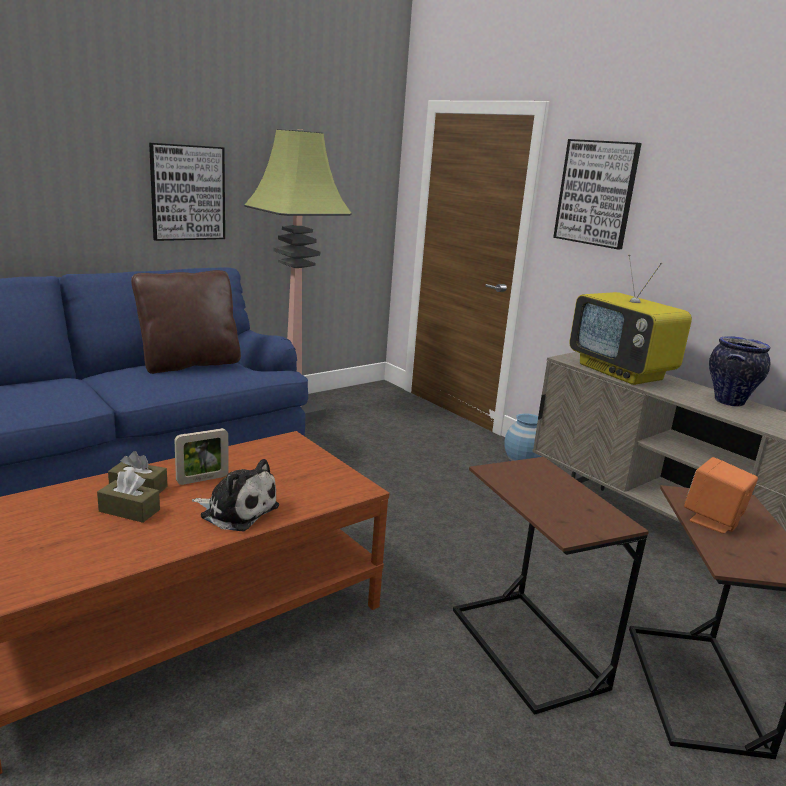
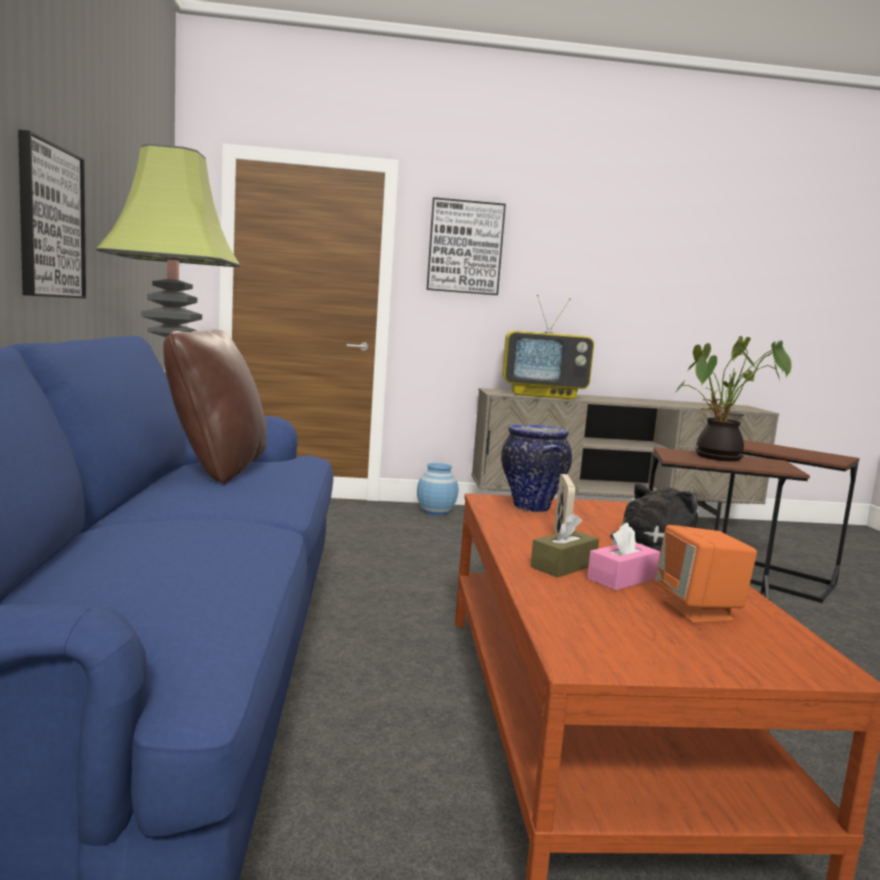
camera: 55 degrees left, 10 degrees down
(129, 511) = (622, 578): brown tissue box -> pink tissue box
(551, 490) = (717, 458): none -> potted plant
(713, 521) = (774, 450): orange speaker -> orange speaker (698, 611)
(729, 401) = (623, 399): vase -> vase (530, 507)

